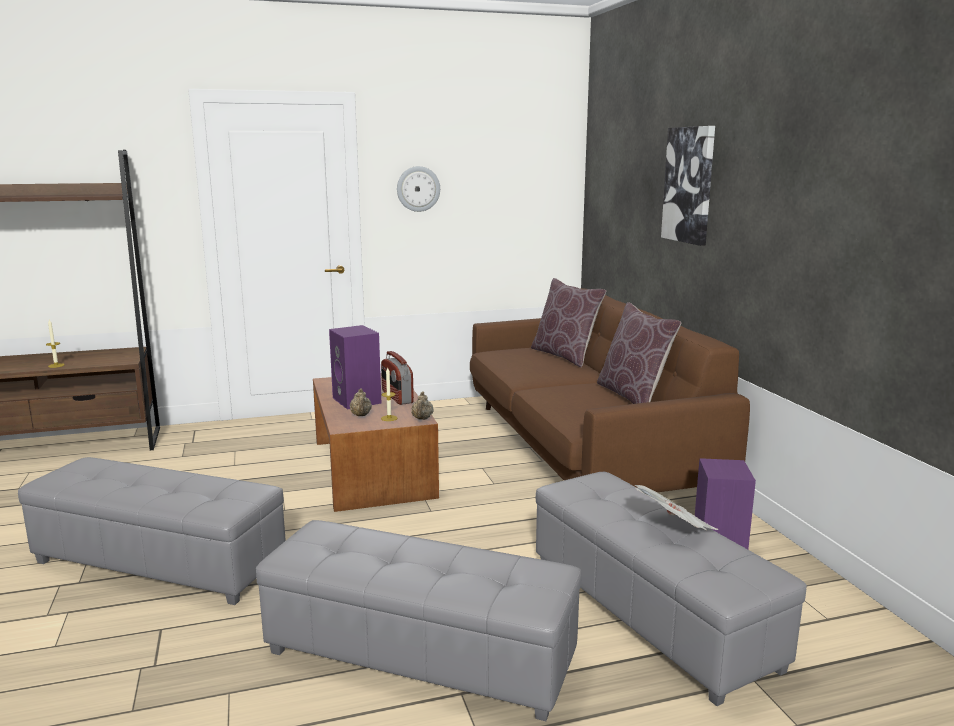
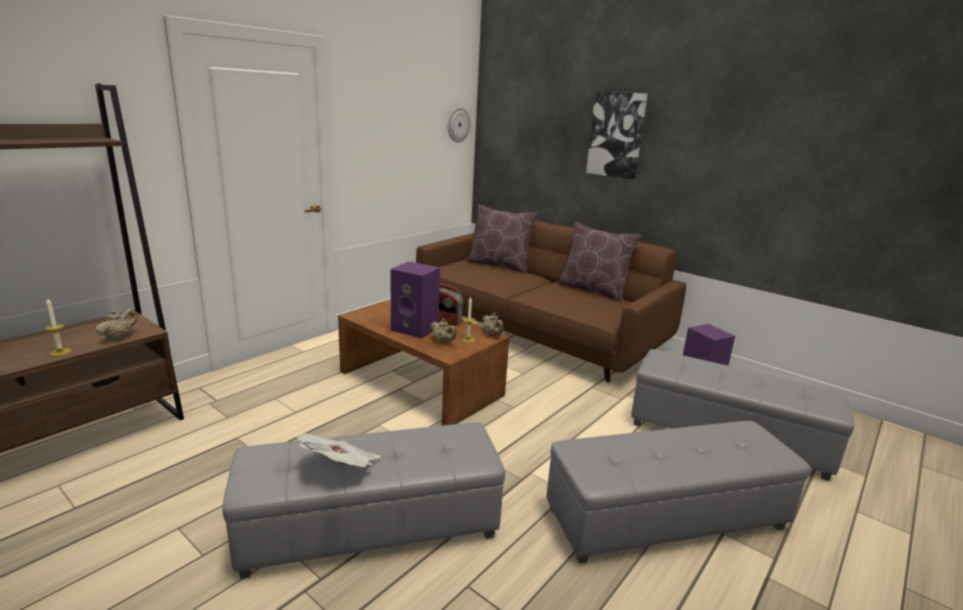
camera: 35 degrees left, 5 degrees up
(103, 362) = (119, 337): none -> beige teapot
(418, 189) = (372, 131): wall clock -> wall clock (458, 124)
(674, 529) = (751, 378): newspaper -> newspaper (341, 467)

